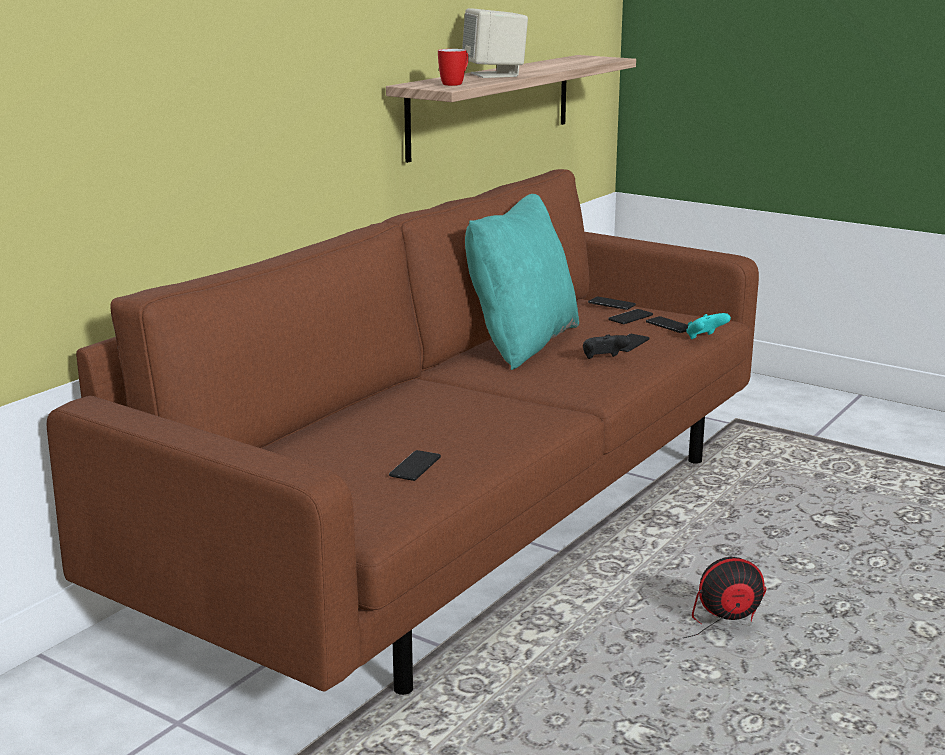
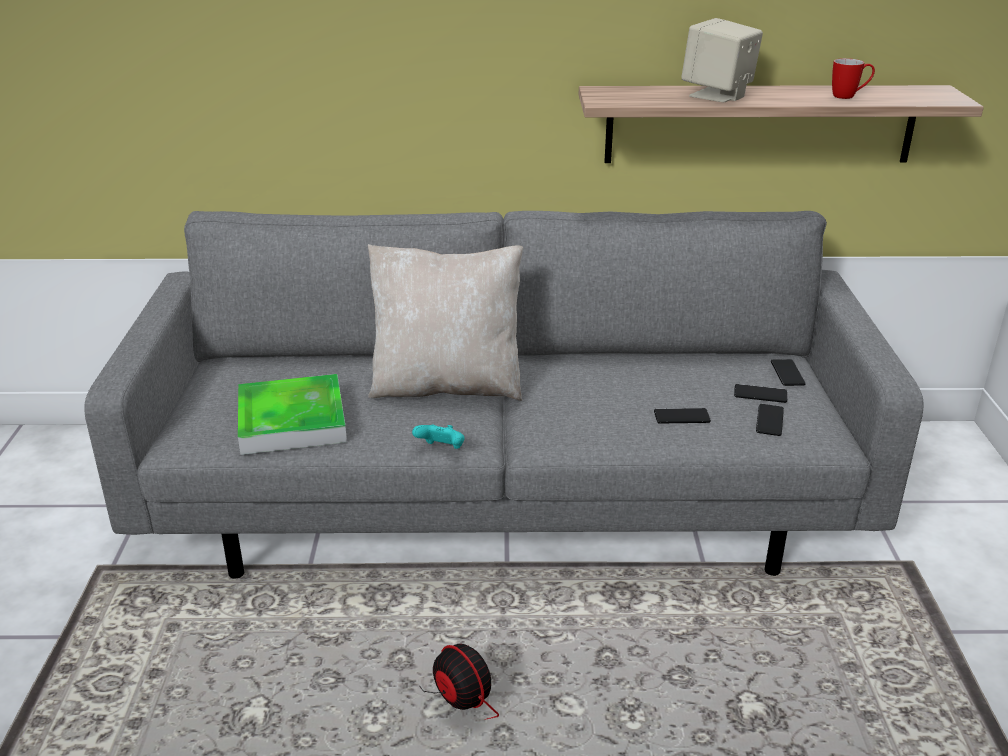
camera: 55 degrees right, 10 degrees up
(415, 466) = (292, 421): phone -> tray
(449, 399) = (447, 385): none -> beige pillow
(455, 84) = (631, 98): mug -> mug (849, 96)
(472, 525) = (503, 501): brown sofa -> grey sofa
(521, 344) = (614, 370): turquoise pillow -> none
(603, 360) = (622, 418): black game controller -> none
(705, 338) = (762, 450): turquoise game controller -> turquoise game controller (441, 449)

